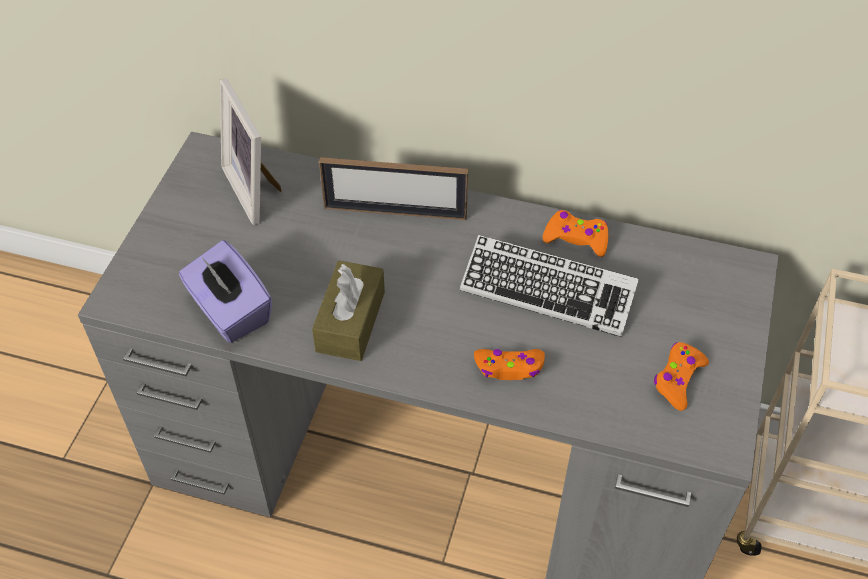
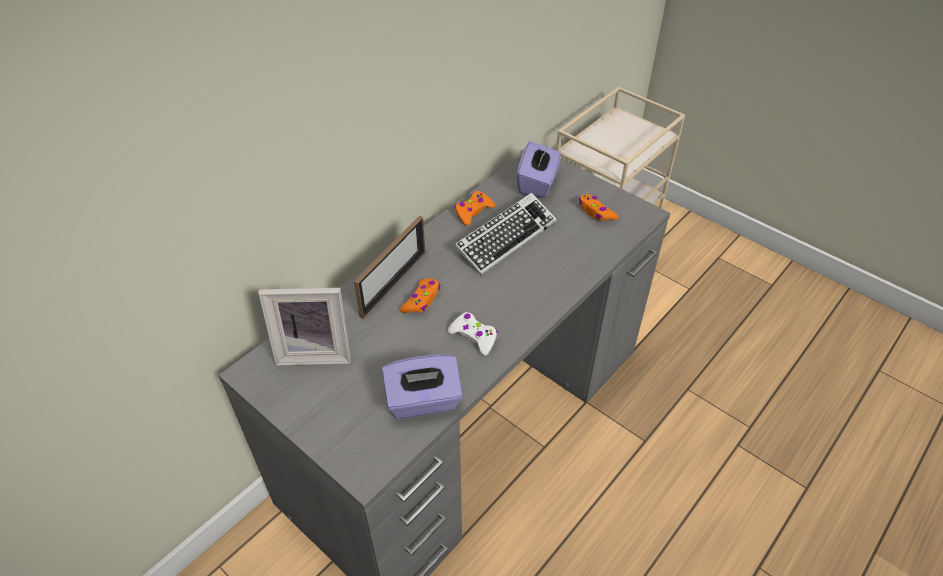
camera: 65 degrees left, 5 degrees down
(350, 321) = (474, 336): brown tissue box -> white game controller
(509, 368) = (553, 274): orange game controller -> orange game controller (422, 300)
(691, 288) = (537, 183): none -> purple tissue box

